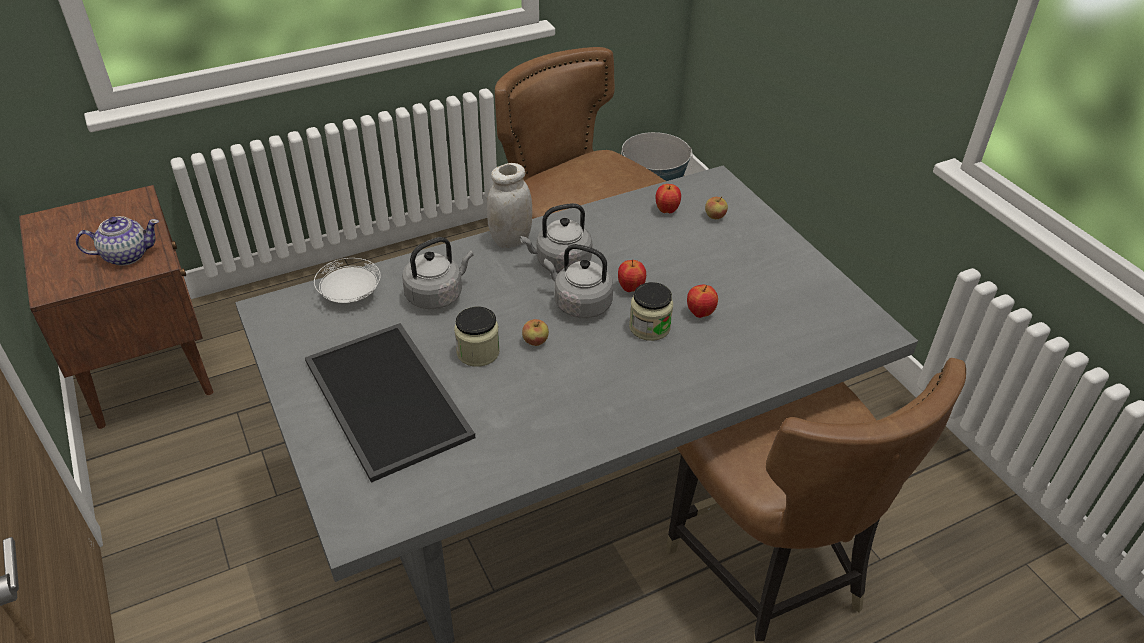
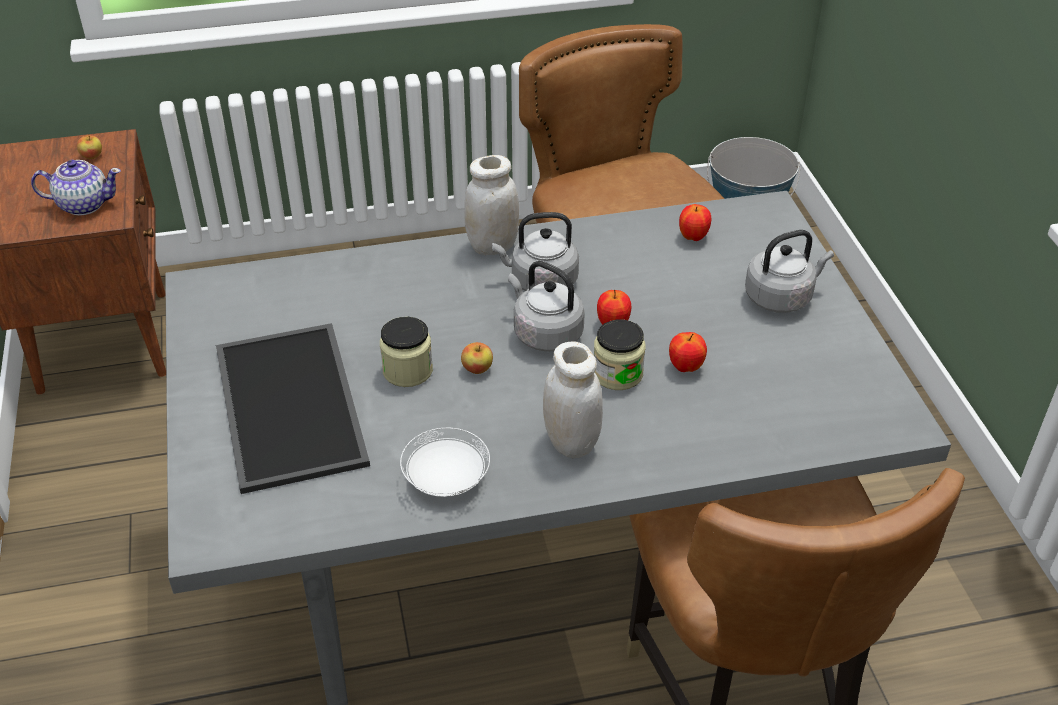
camera: 15 degrees right, 0 degrees up
(350, 295) = (290, 283): white plate -> white plate (446, 480)
(437, 295) = (385, 298): grey kettle -> grey kettle (781, 297)
(634, 389) = (571, 442): none -> white jar
(715, 216) = (750, 252): apple -> apple (92, 156)

